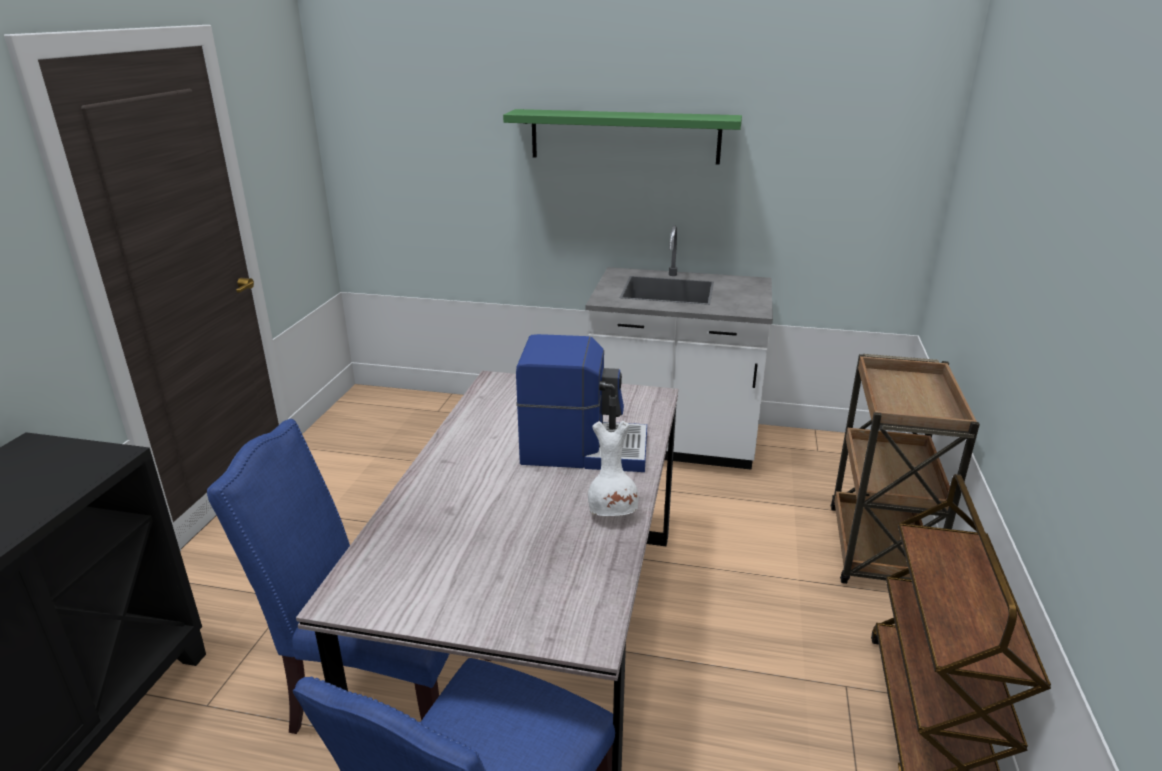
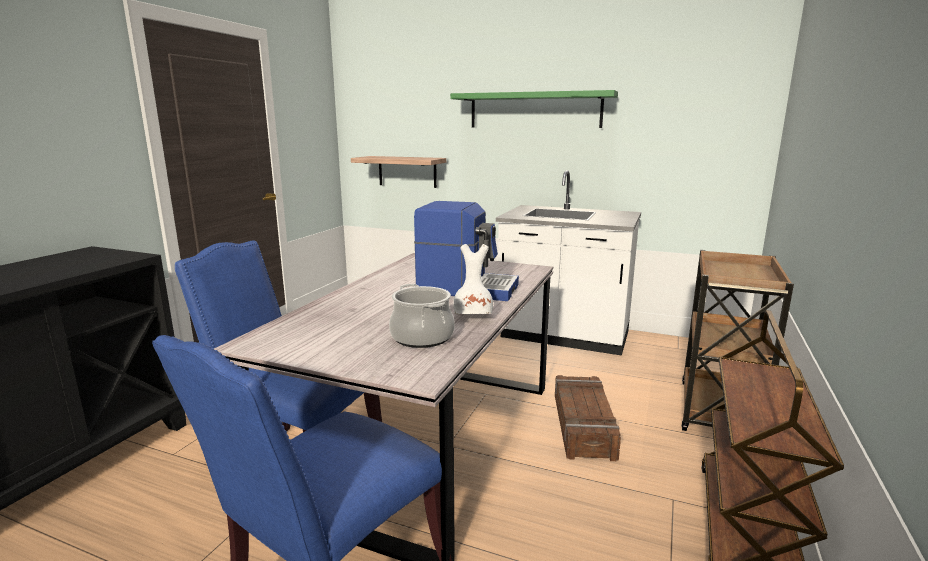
camera: 10 degrees right, 10 degrees down
(437, 217) = (407, 171): none -> shelf
(562, 560) = (421, 337): none -> cooking pot
(727, 589) = (584, 425): none -> crate

